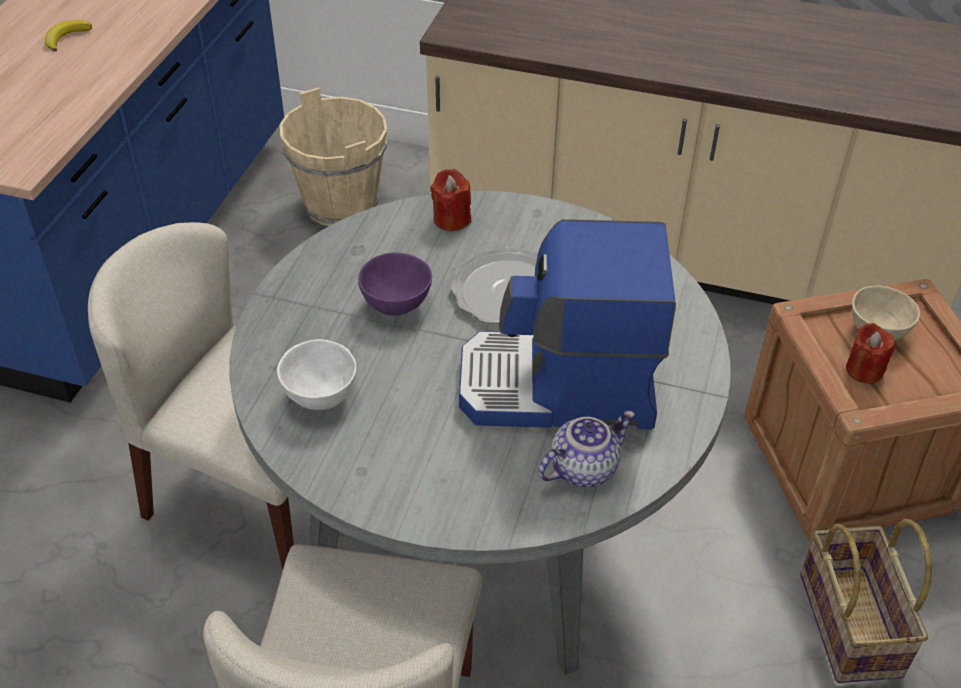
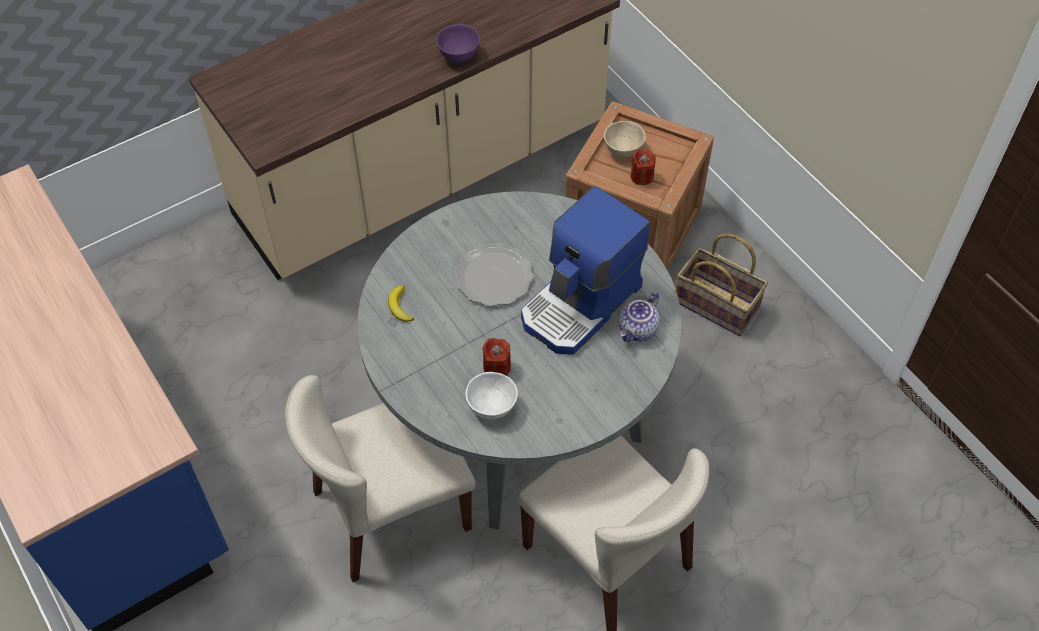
camera: 50 degrees left, 10 degrees up
(66, 38) = (32, 347): banana -> banana (400, 306)
(341, 204) = (186, 311): beige bucket -> none
(398, 305) = (456, 331): purple bowl -> purple bowl (459, 56)
(451, 219) = (411, 263): red candle -> red candle (497, 367)
(583, 467) = (638, 330): teapot -> teapot turned 150 degrees counterclockwise

